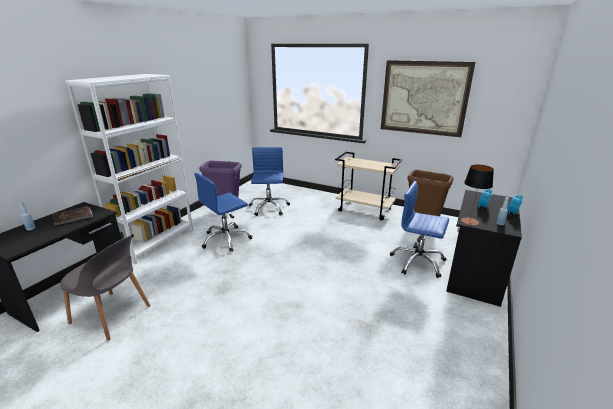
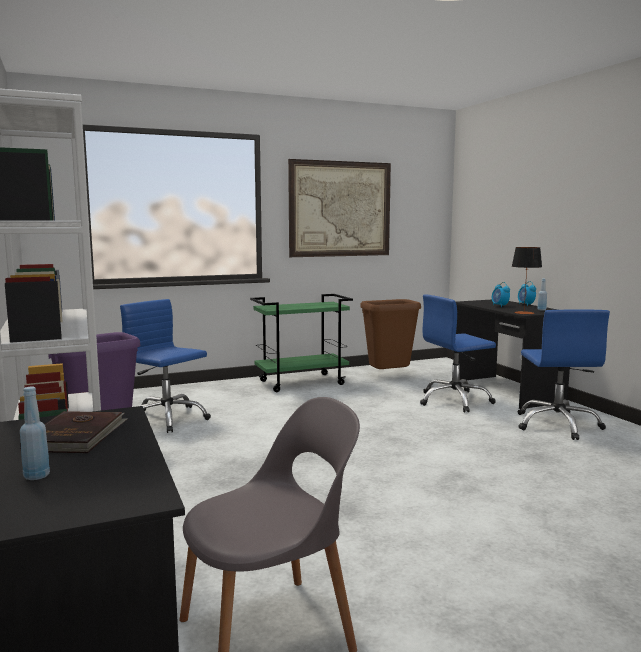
camera: 50 degrees left, 15 degrees down
(226, 239) = (199, 470): blue office chair -> blue office chair (557, 425)
(365, 210) = (302, 382): beige cart -> green cart

